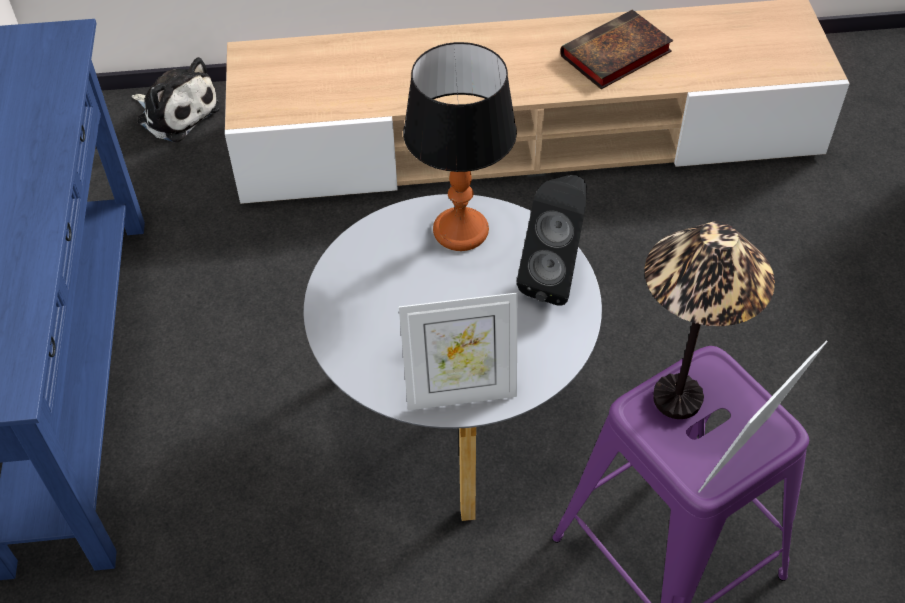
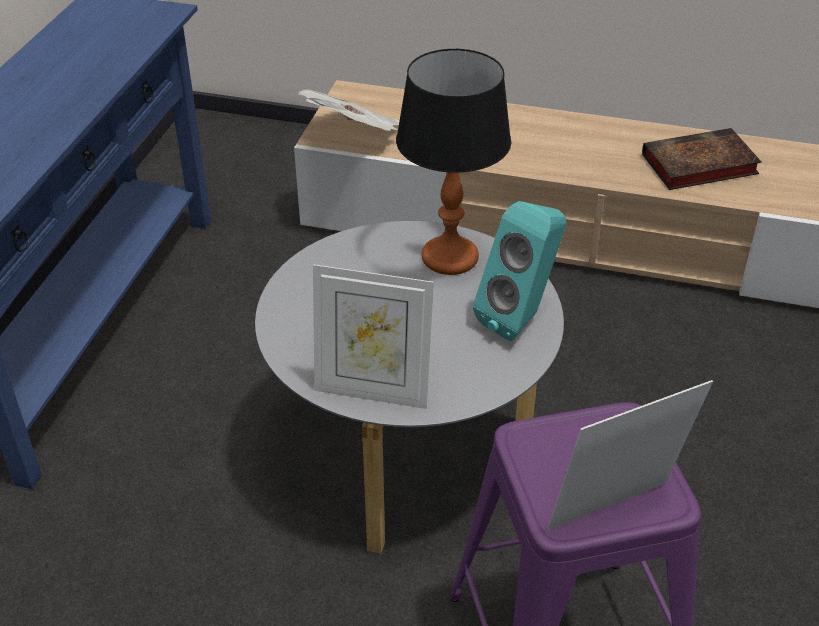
camera: 20 degrees right, 10 degrees down
(176, 112) = (284, 143): plush toy -> none
(280, 103) = (356, 135): none -> newspaper
(554, 278) = (520, 319): black speaker -> turquoise speaker
(678, 400) = (571, 440): table lamp -> none

